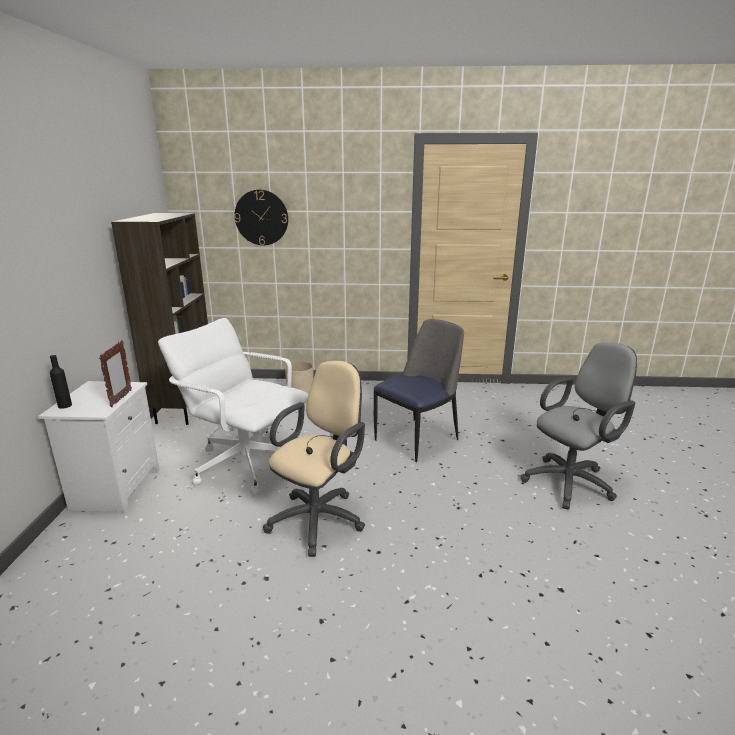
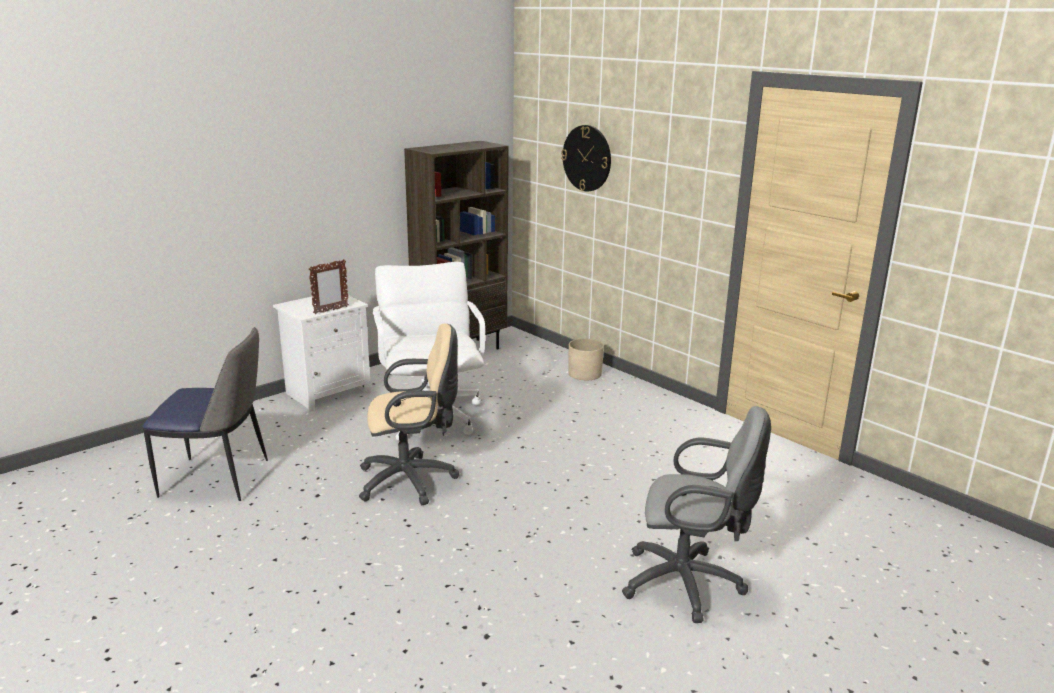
camera: 45 degrees right, 0 degrees up
(65, 405) = (295, 303): black bottle -> none
(418, 439) = (609, 467): chair -> chair (218, 479)

